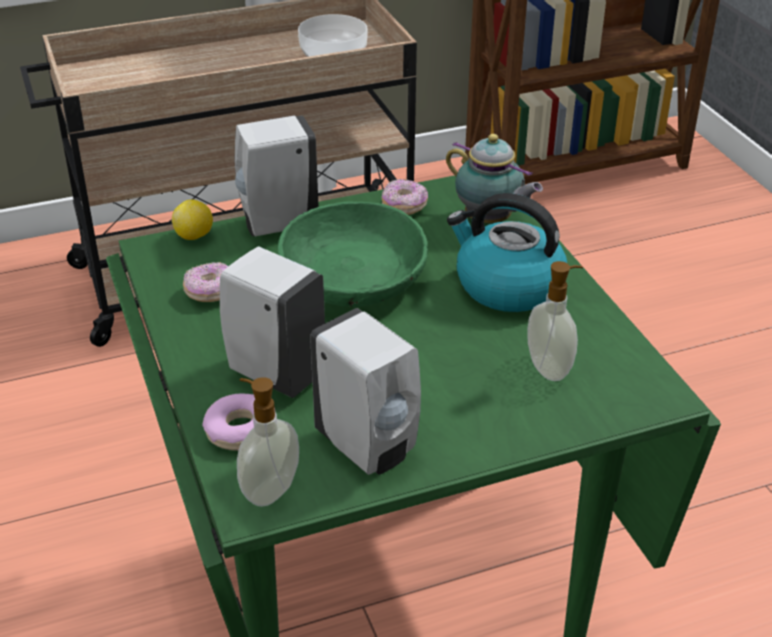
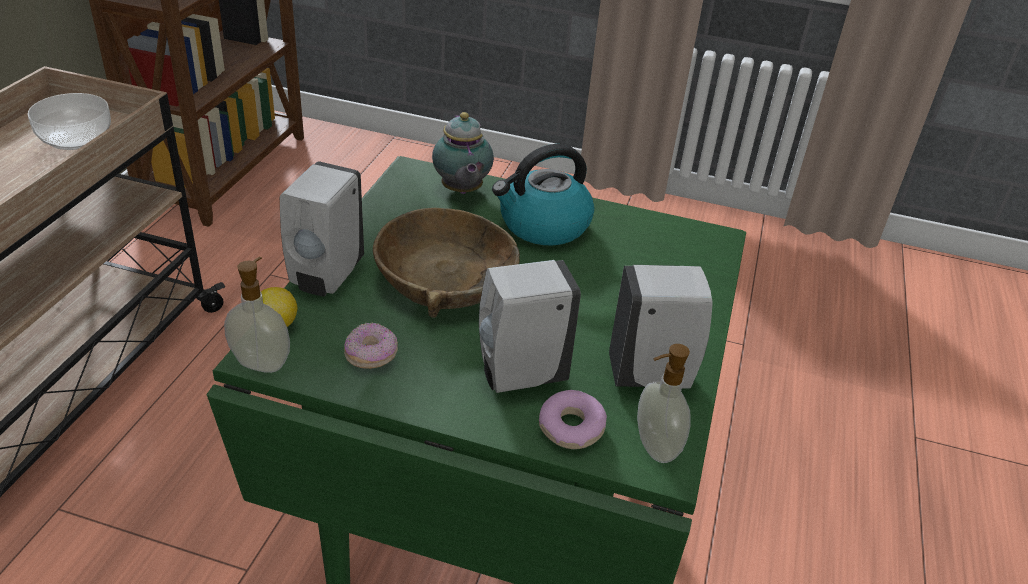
camera: 55 degrees left, 0 degrees up
(352, 277) = (446, 279): green bowl -> brown bowl
(404, 207) = (392, 212): donut -> none
(490, 221) = (461, 191): teapot -> teapot turned 90 degrees clockwise
(550, 368) = (648, 258): soap dispenser -> soap dispenser (262, 362)

